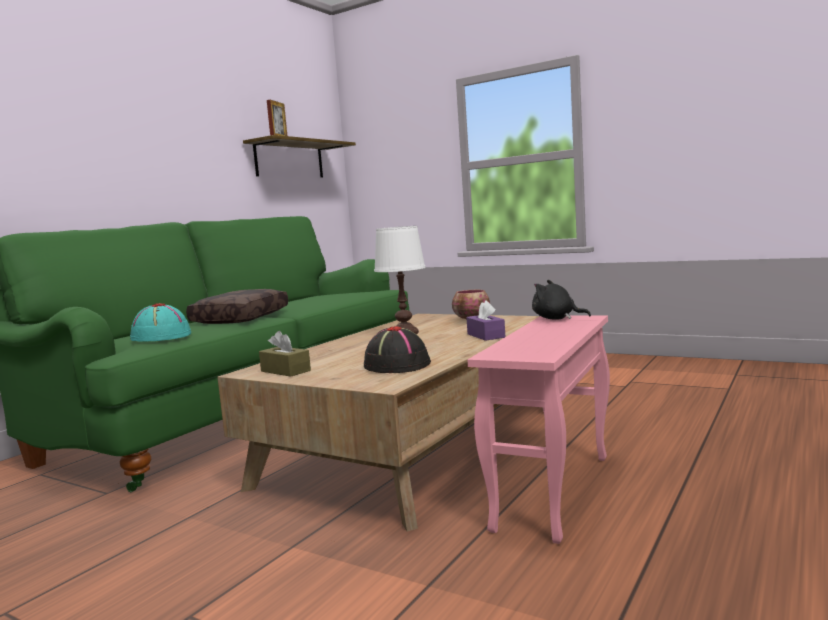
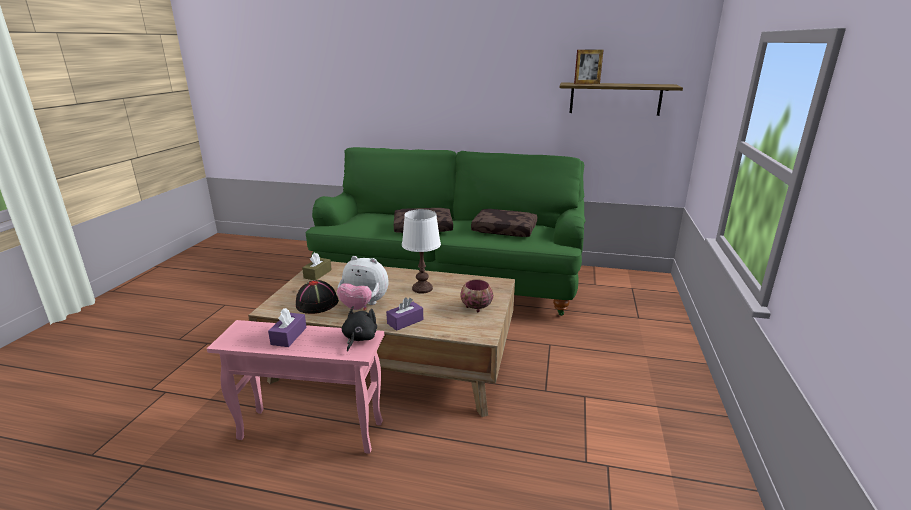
camera: 70 degrees right, 15 degrees up
(160, 337) = (356, 224): turquoise hat -> none
(313, 298) = (505, 230): none -> brown pillow
(427, 349) = (363, 306): none -> plush toy
(536, 337) = (289, 336): none -> purple tissue box

